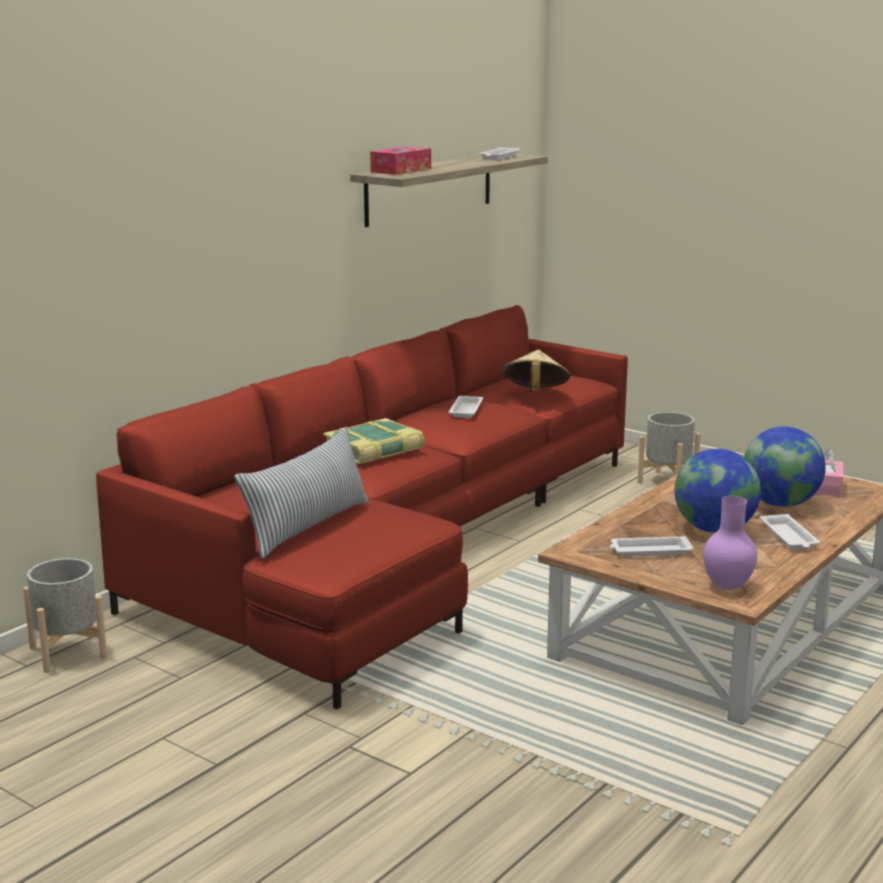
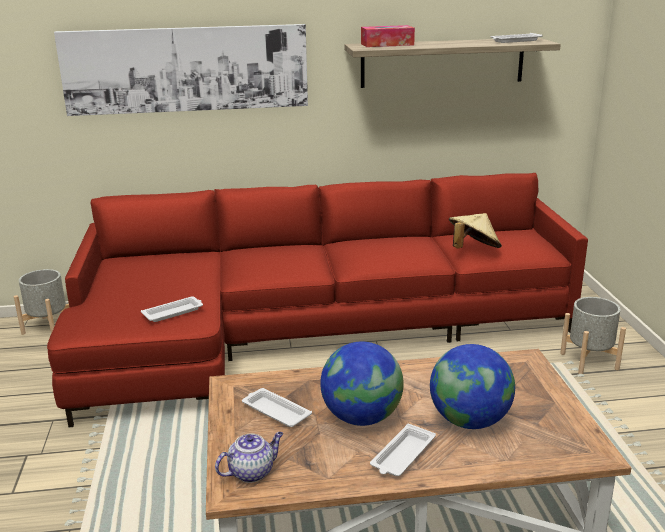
camera: 45 degrees right, 5 degrees up
(201, 223) = (186, 69): none -> picture
(307, 526) = (131, 296): pillow -> none
(374, 450) = (276, 258): book -> none
(466, 410) = (394, 247): white tray -> white tray (174, 312)
(726, 586) = (252, 472): purple vase -> teapot
(828, 487) = (552, 426): pink tissue box -> none

